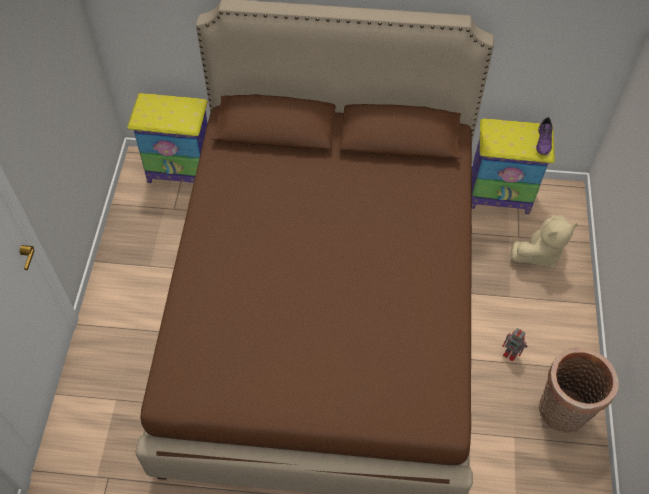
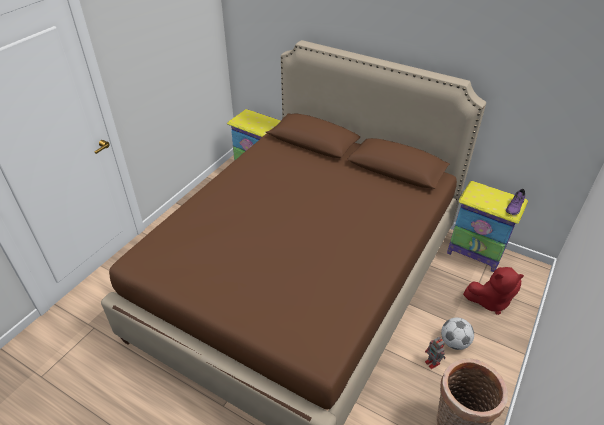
camera: 25 degrees right, 15 degrees down
(523, 319) = (454, 342): none -> football
(539, 253) = (490, 301): beige plush toy -> red plush toy

